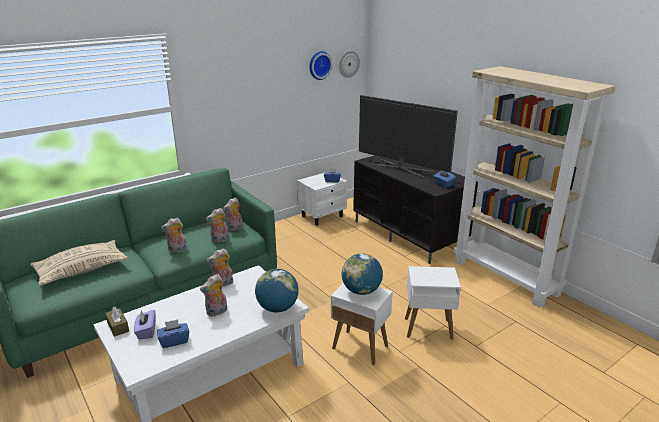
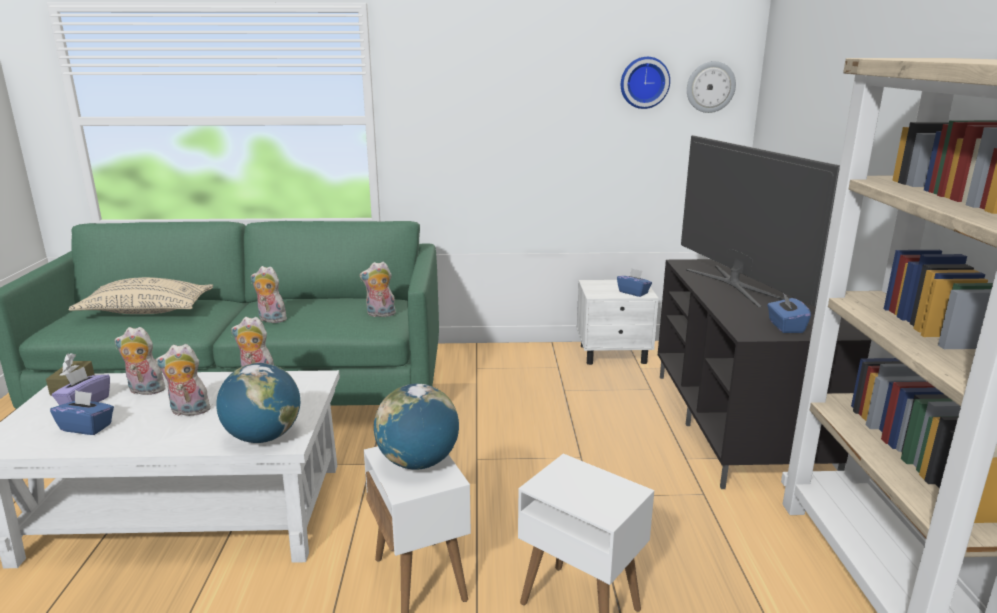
camera: 35 degrees right, 5 degrees down
(220, 240) = (337, 323): plush toy -> plush toy (144, 391)

